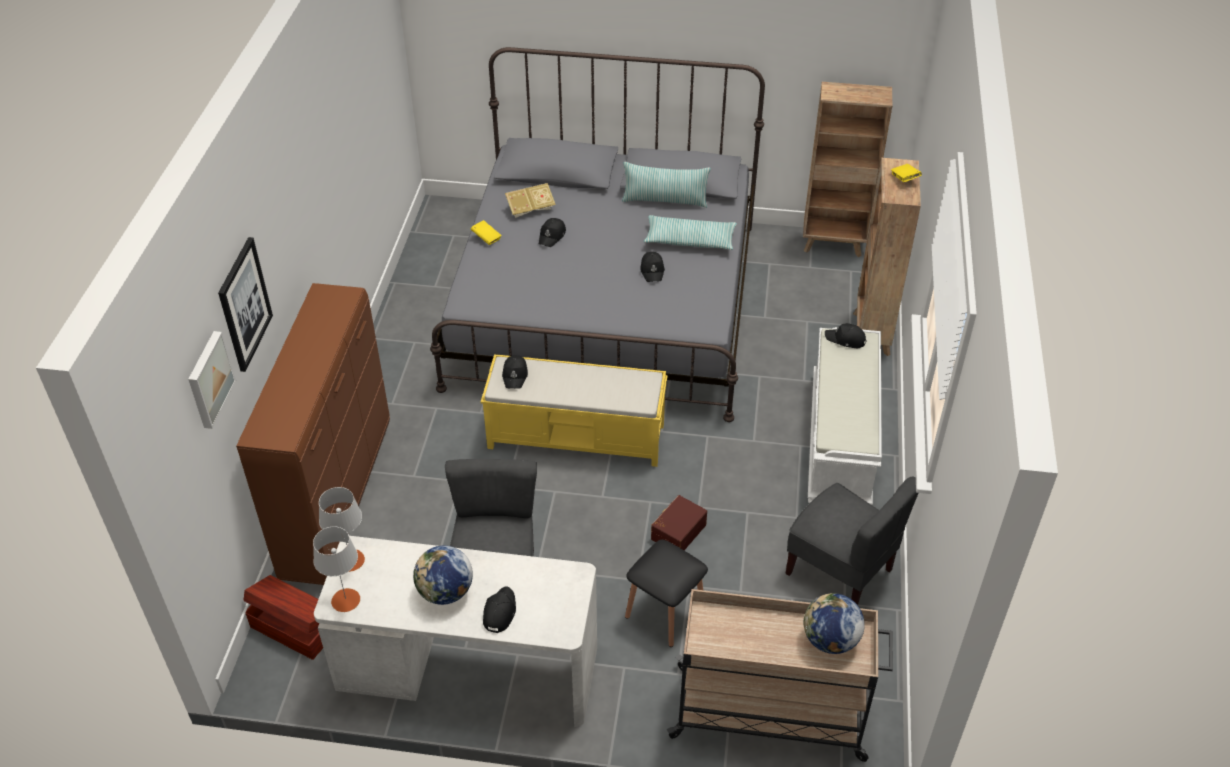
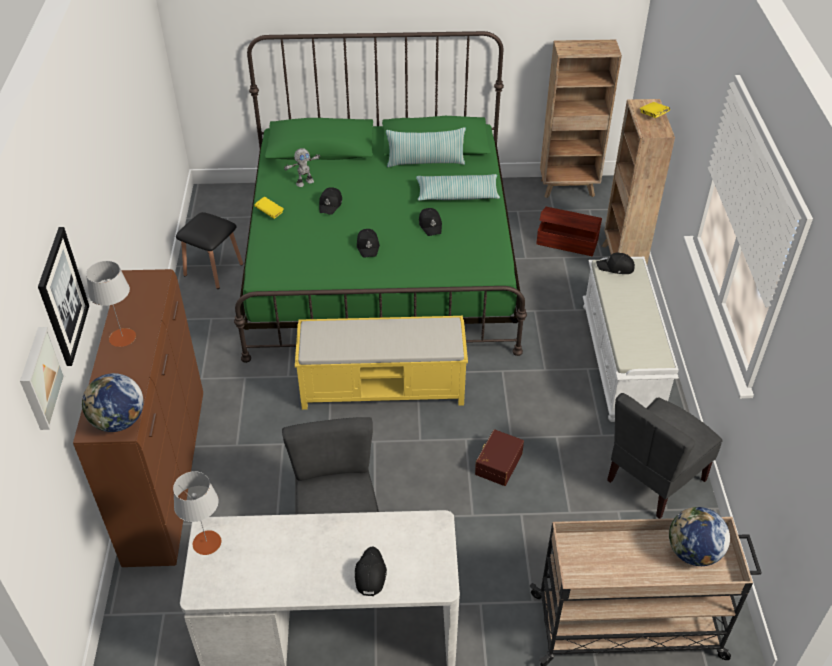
camera: 10 degrees left, 0 degrees up
(293, 628) = (146, 614): brown storage box -> brown storage box (566, 241)
(346, 600) = (211, 585): grey table lamp -> grey table lamp (122, 337)
(445, 592) = (311, 561): globe -> globe (119, 421)
(515, 375) = (323, 336): black cap -> black cap (368, 246)
(530, 209) = (304, 182): book -> toy robot
(605, 304) = (380, 263): grey bed -> green bed
(665, 613) = (505, 543): black stool -> black stool (213, 269)
(840, 571) = (654, 479): grey chair -> grey chair turned 105 degrees clockwise

